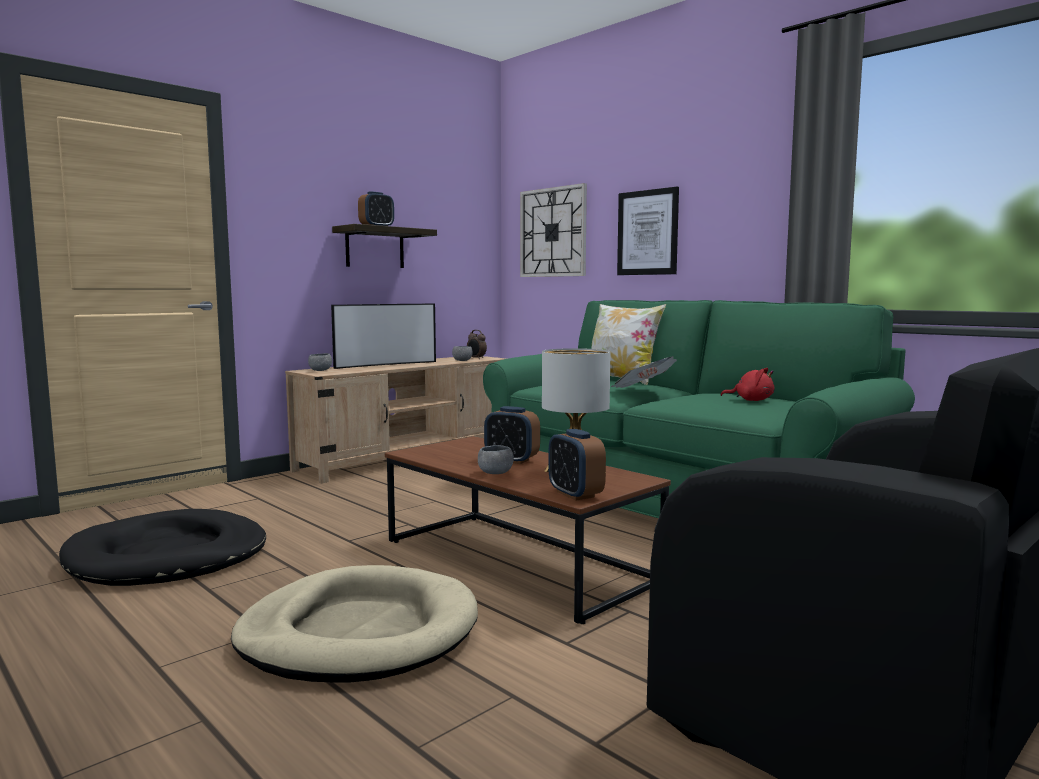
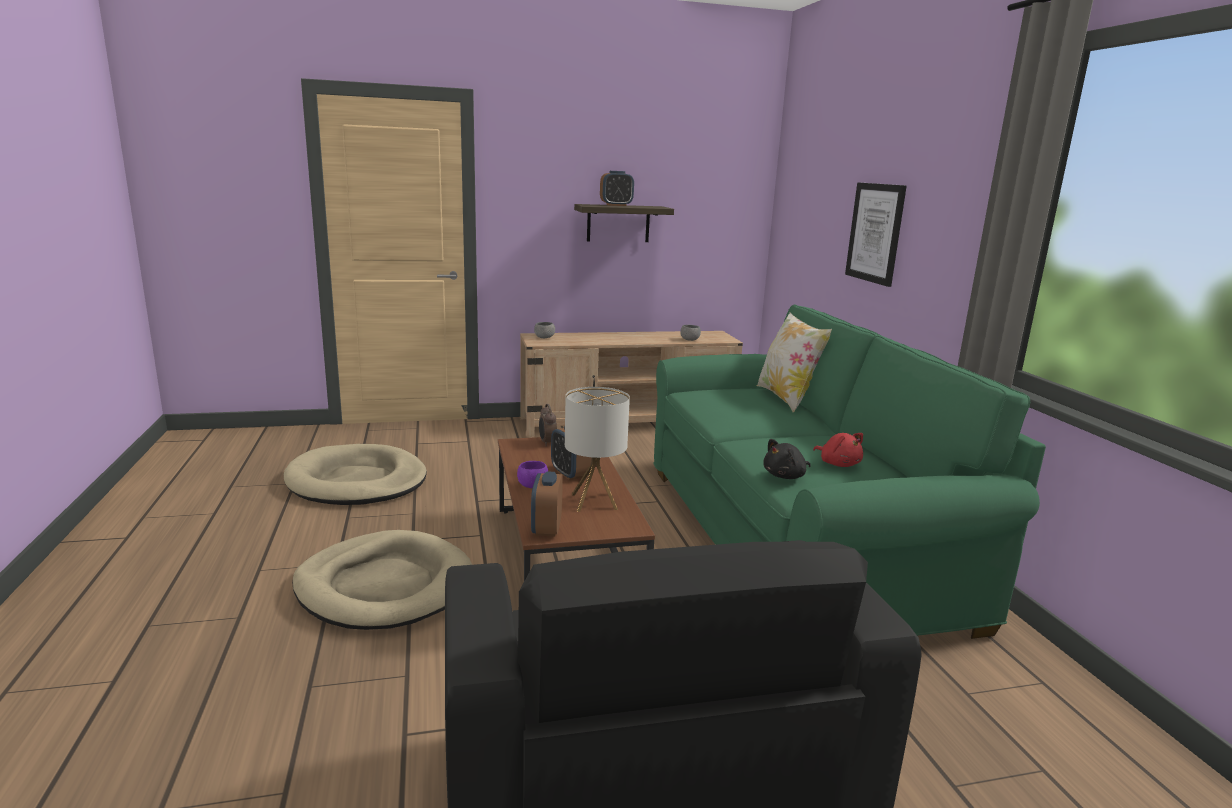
camera: 30 degrees right, 10 degrees up
(168, 556) = (357, 481): black dog bed -> beige dog bed
(385, 364) = (611, 336): television -> none
(476, 358) = (710, 338): alarm clock -> alarm clock (547, 443)
(495, 473) = (532, 486): grey bowl -> purple bowl
(553, 232) = (807, 213): wall clock -> none
(643, 391) = (763, 422): newspaper -> none
(734, 411) = (785, 476): none -> black plush toy

